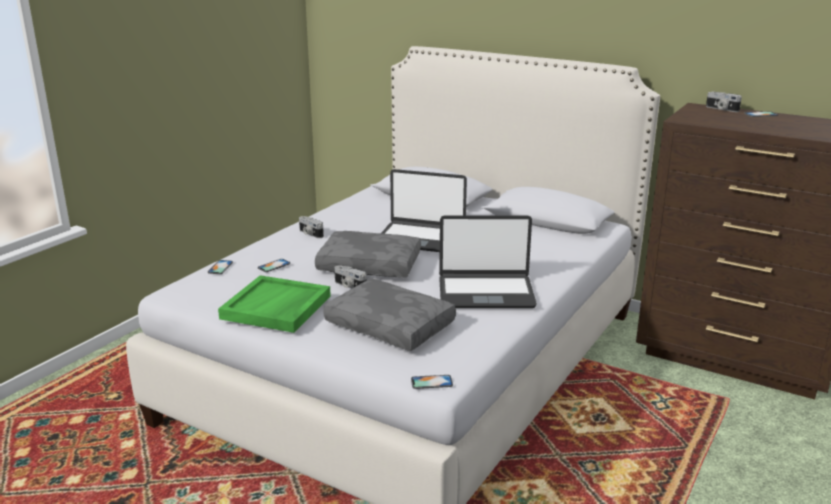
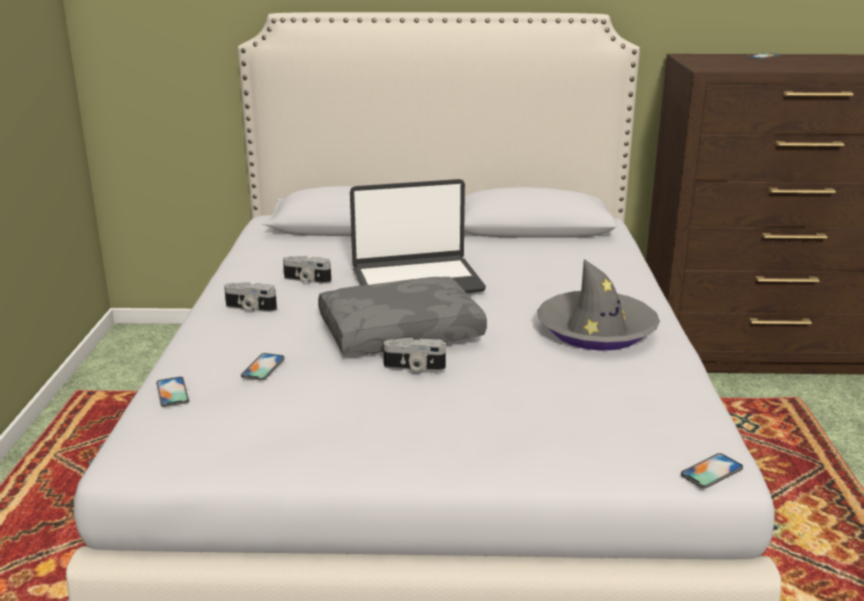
camera: 30 degrees left, 0 degrees up
(276, 308) = (356, 430): green tray -> none
(391, 326) = (548, 408): grey pillow -> none
(486, 292) = (596, 331): laptop -> grey hat
(721, 109) = (715, 56): camera -> camera (306, 280)

